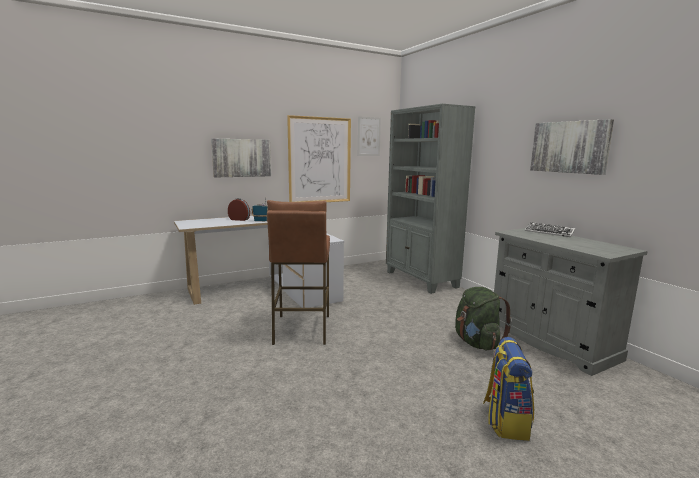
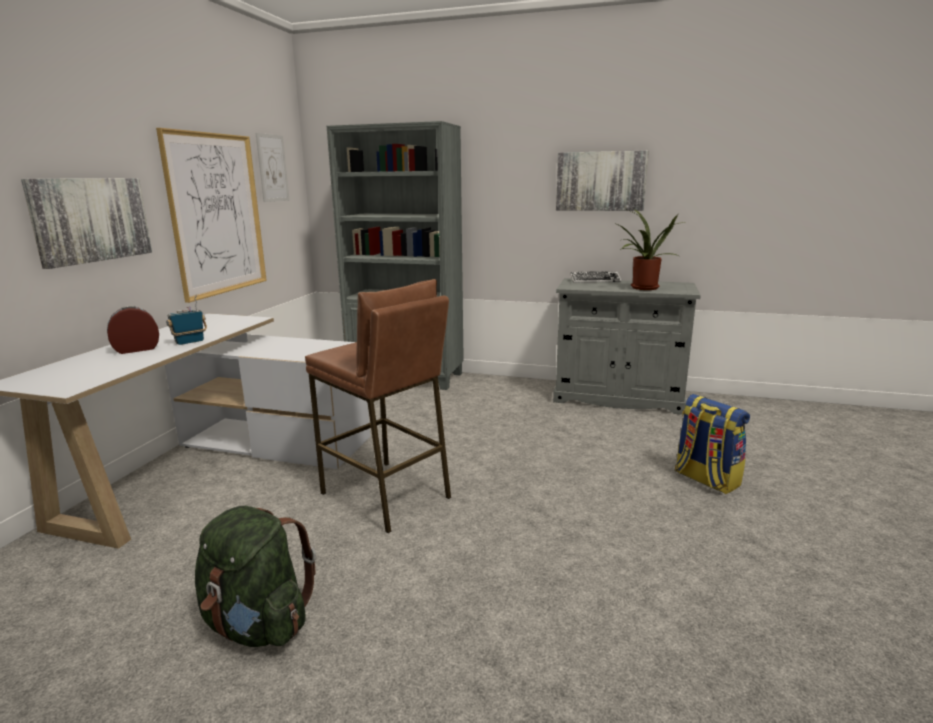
camera: 45 degrees left, 5 degrees up
(477, 343) = (576, 424): green backpack -> green backpack (258, 624)
(570, 244) = (642, 288): none -> potted plant

